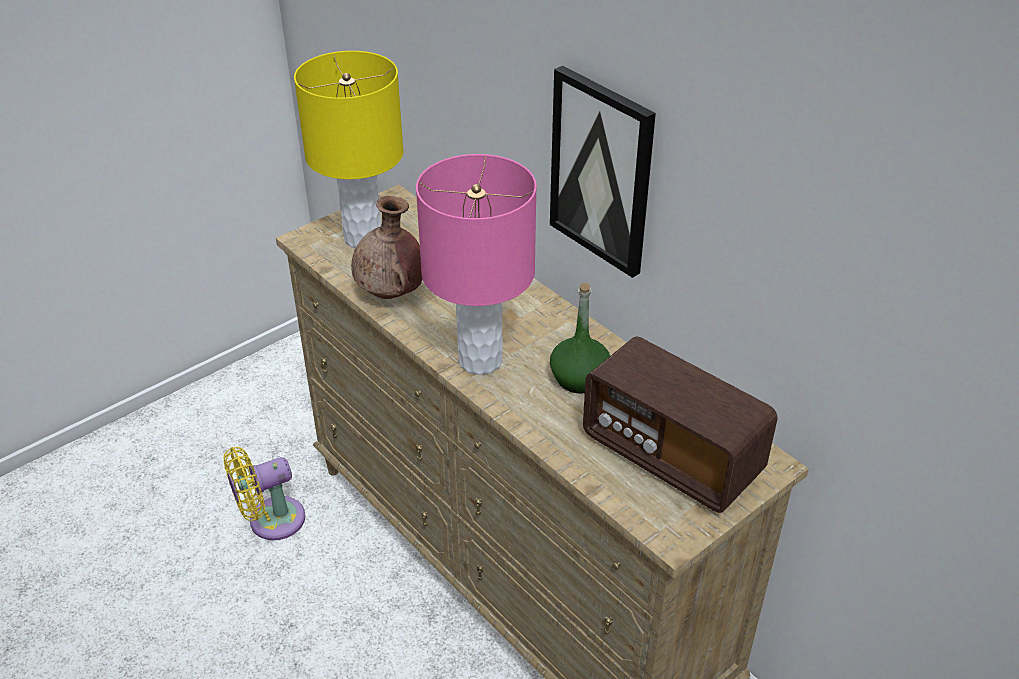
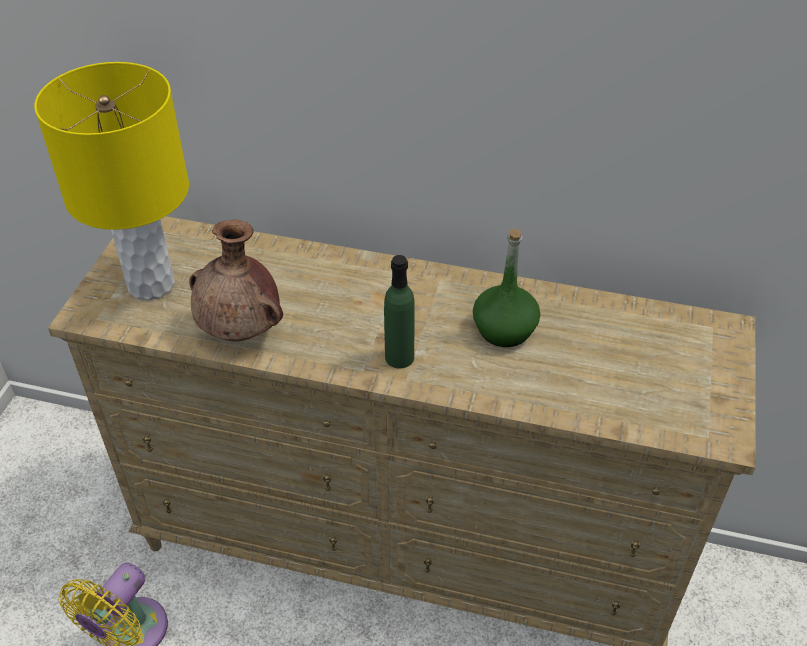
camera: 35 degrees left, 5 degrees up
(481, 360) = (399, 357): pink table lamp -> green bottle
(602, 171) = (455, 108): picture -> none
(671, 456) = (649, 363): radio -> none

